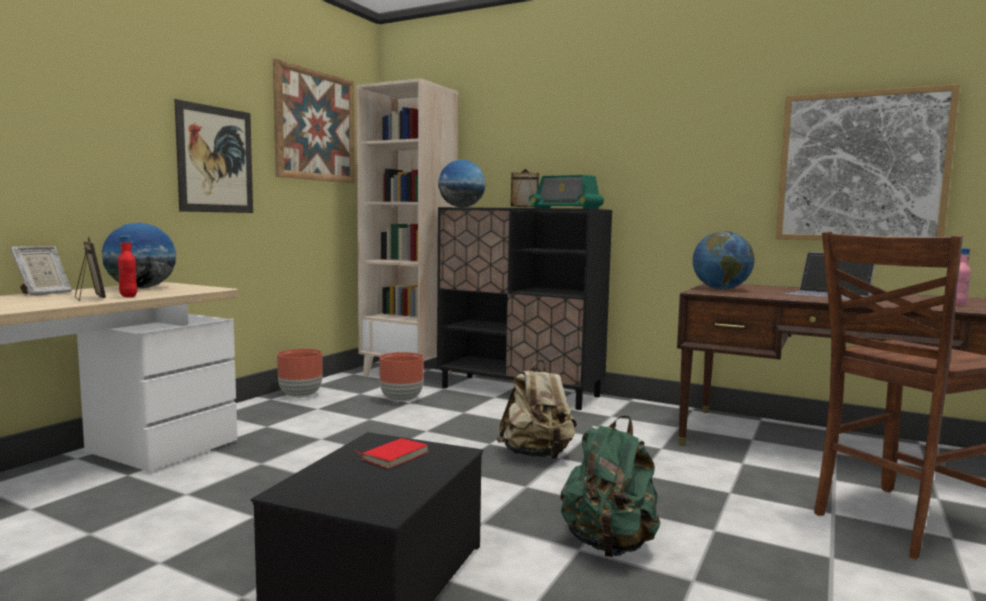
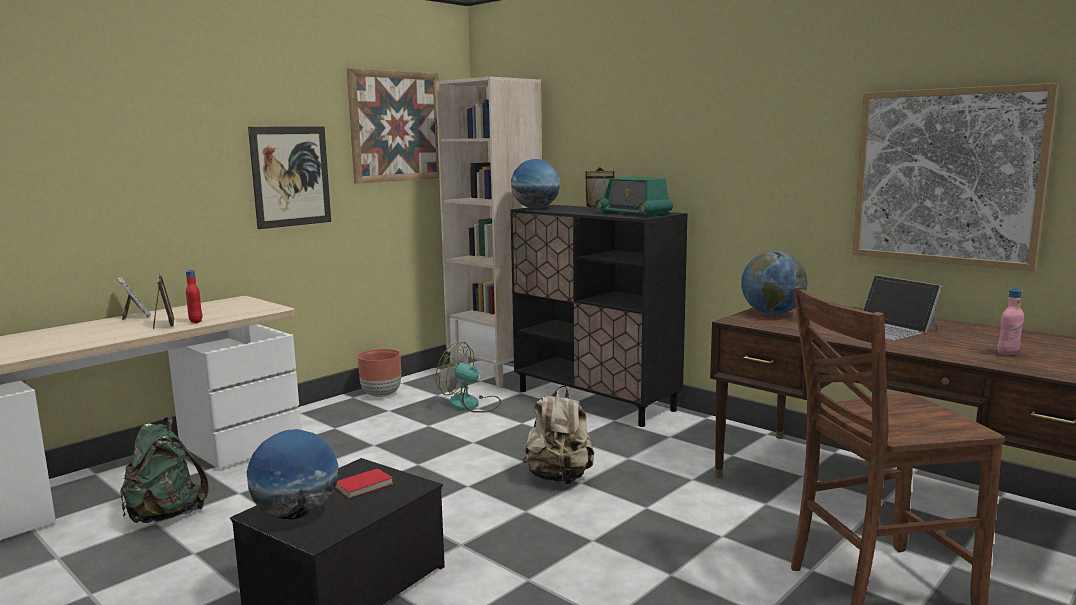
camera: 15 degrees right, 5 degrees up
(43, 293) = (136, 316): picture frame -> picture frame turned 75 degrees counterclockwise
(141, 288) = (217, 307): globe -> globe (297, 514)
(401, 400) = (471, 405): brown planter -> fan
(609, 545) = (558, 578): green backpack -> green backpack (165, 515)

